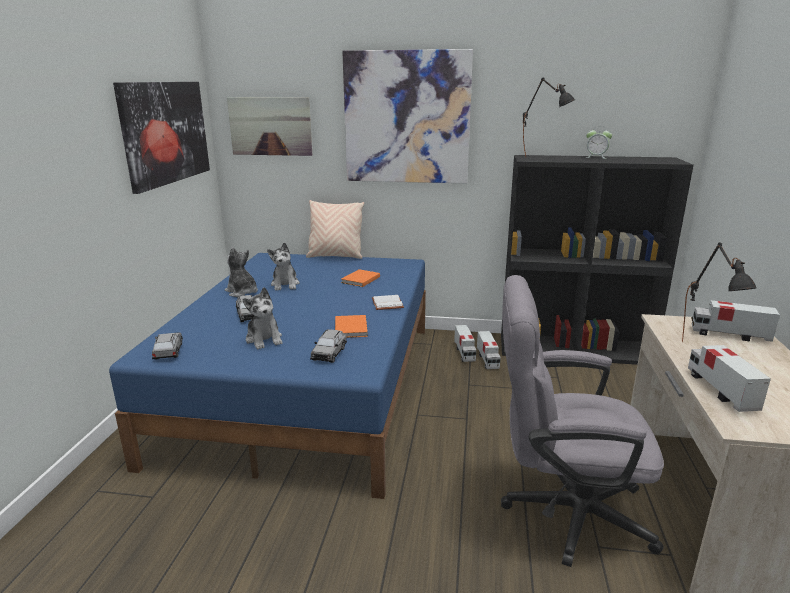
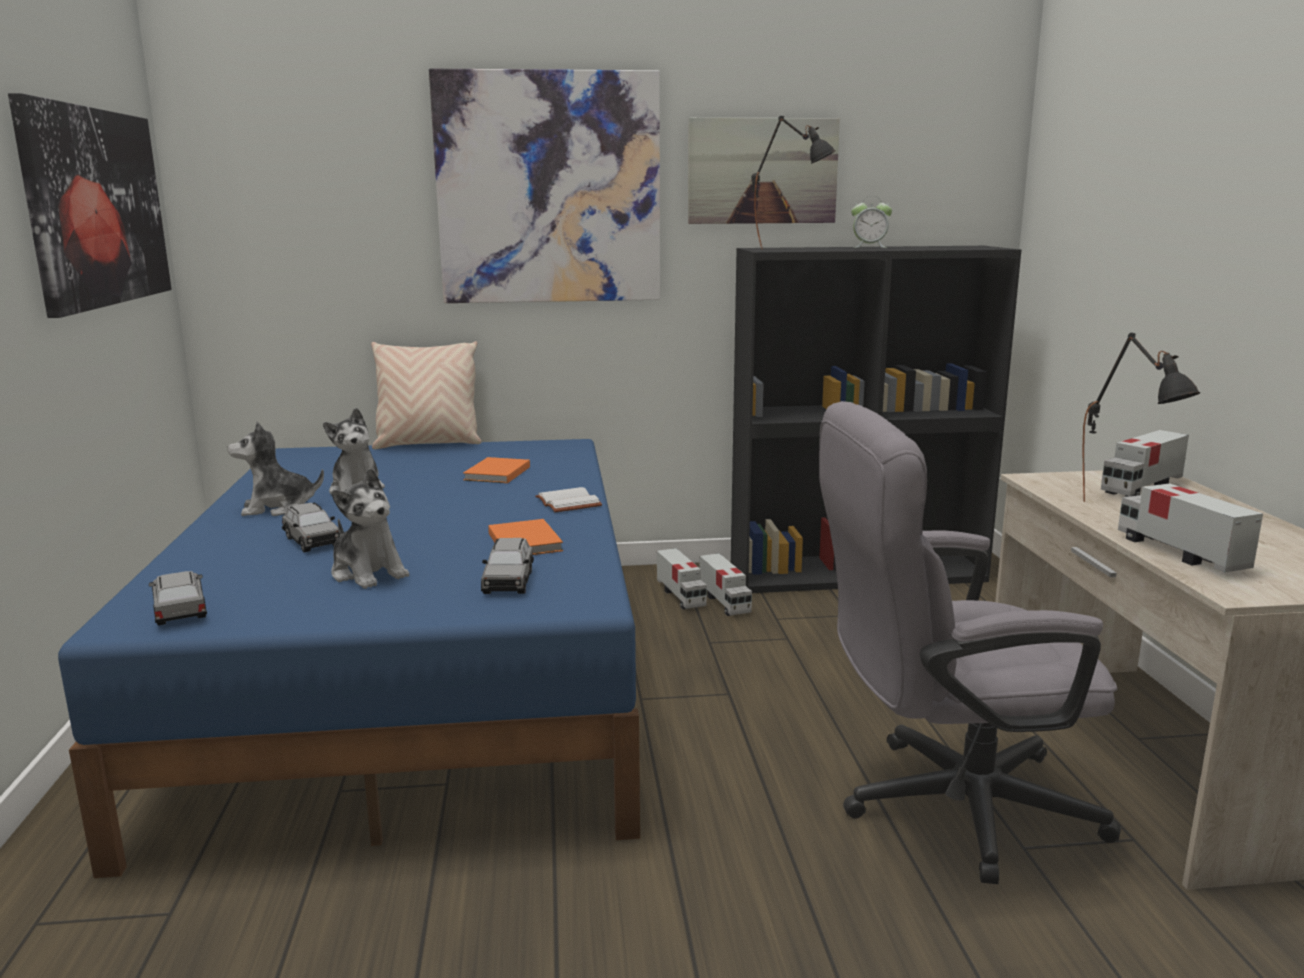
camera: 15 degrees left, 5 degrees down
(242, 292) = (277, 508): plush toy -> plush toy turned 45 degrees counterclockwise
(270, 126) = (290, 206): picture -> picture (762, 171)
(729, 335) = (1141, 487): toy truck -> toy truck turned 45 degrees counterclockwise

